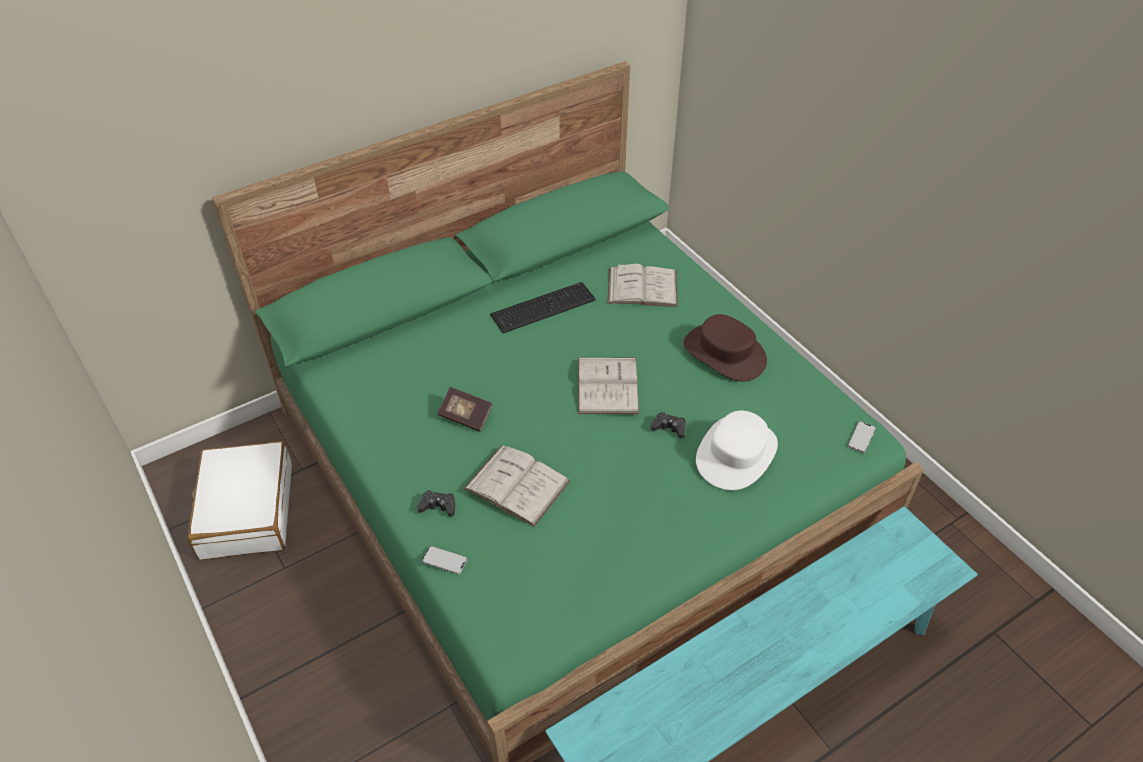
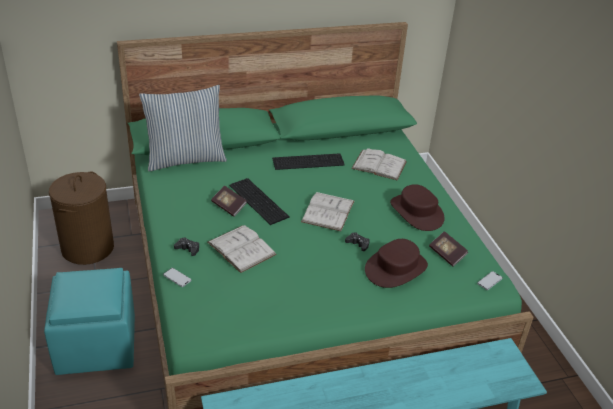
camera: 15 degrees right, 10 degrees down
(246, 510) = (87, 248): white suitcase -> brown laundry basket
(327, 665) = (96, 344): none -> turquoise ottoman
(365, 349) = (185, 159): none -> pillow
(504, 393) = (259, 200): none -> keyboard
(736, 454) = (396, 268): white hat -> brown hat
(791, 411) = (447, 254): none -> book

